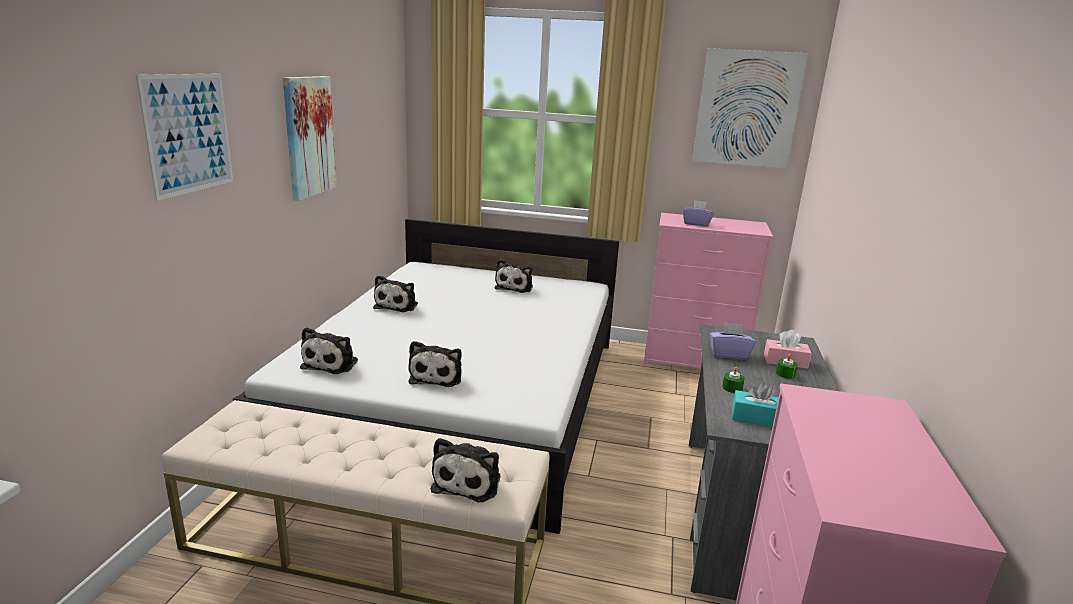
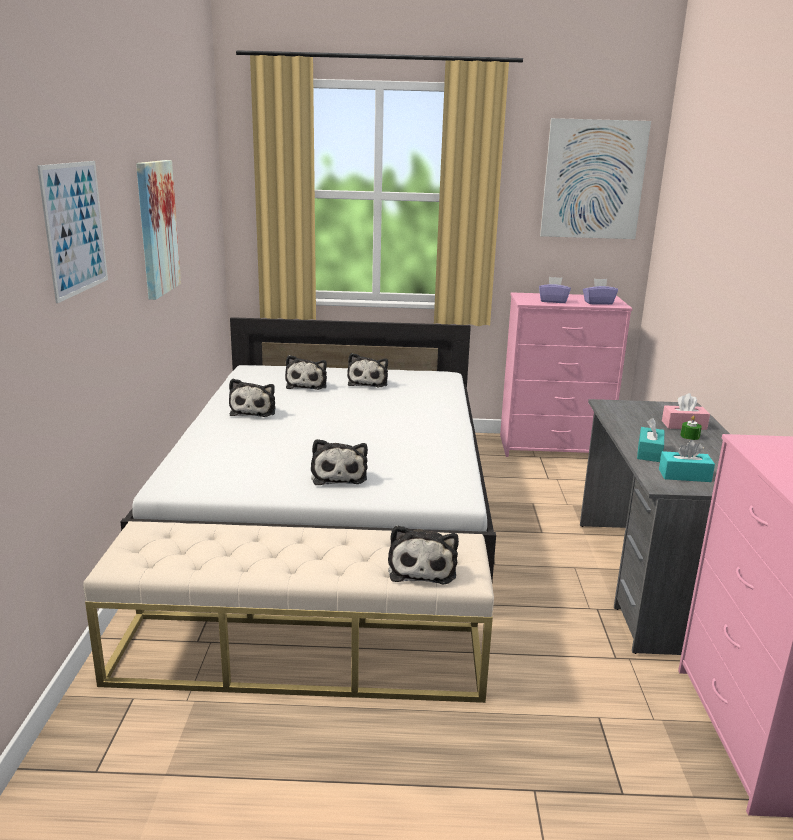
camera: 10 degrees left, 0 degrees up
(332, 363) = (220, 474): plush toy -> plush toy (307, 385)
(729, 354) = (630, 423): purple tissue box -> purple tissue box (598, 303)
(732, 388) = (649, 452): green candle -> turquoise tissue box

